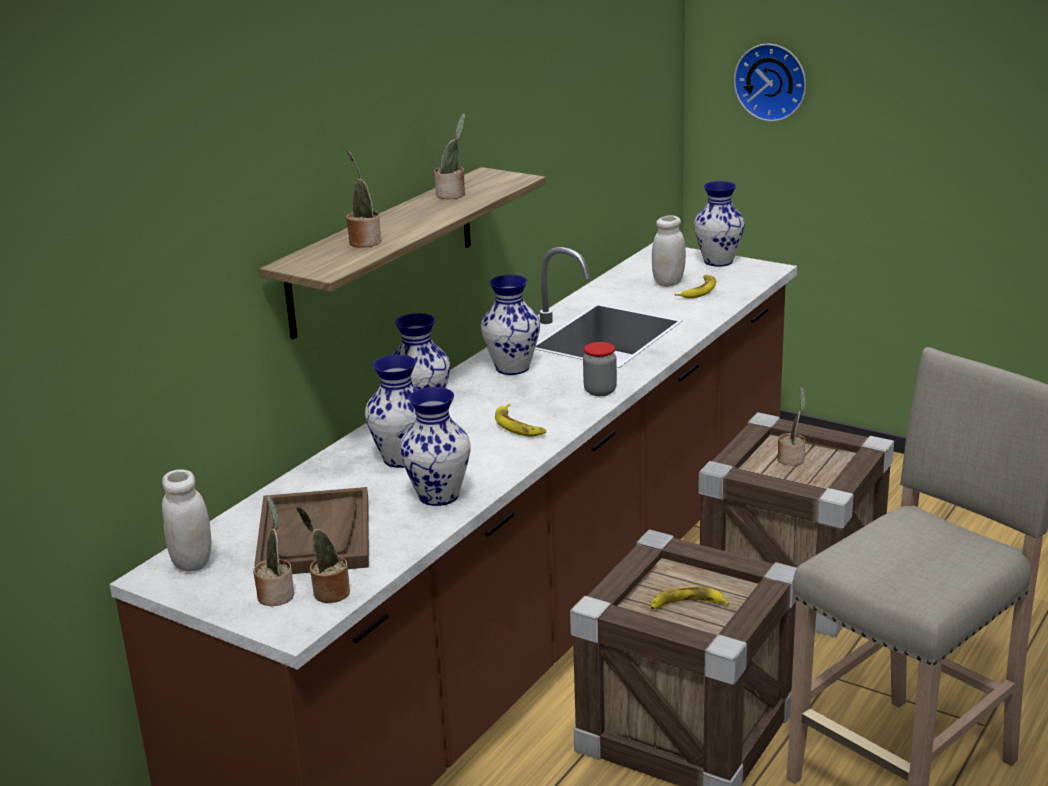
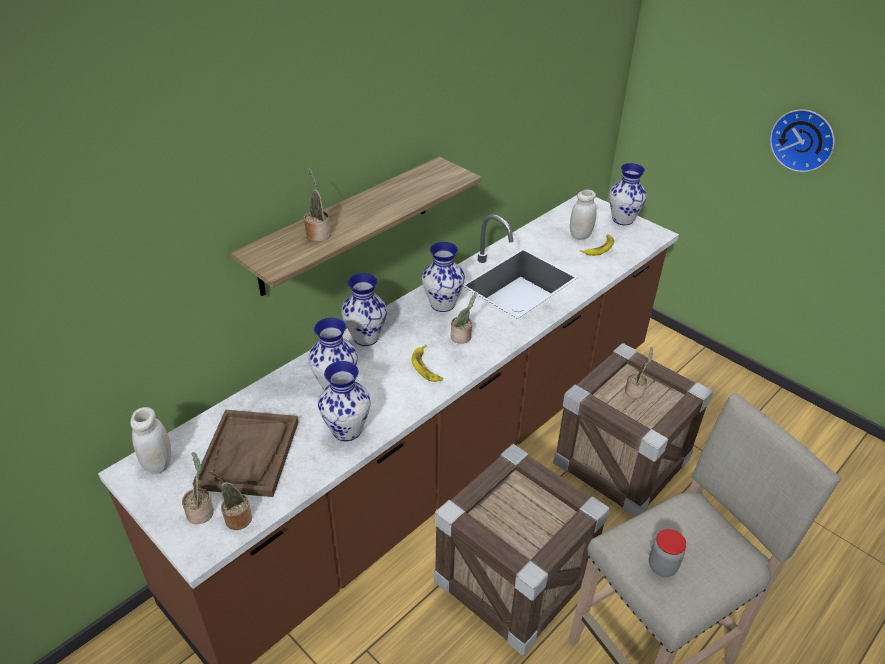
camera: 10 degrees right, 15 degrees up
(452, 195) = (405, 187): potted plant -> potted plant (462, 337)
(600, 391) = (496, 341): jar -> jar (662, 566)
(686, 605) = (519, 521): banana -> none
(772, 81) = (692, 88): wall clock -> wall clock (803, 139)

